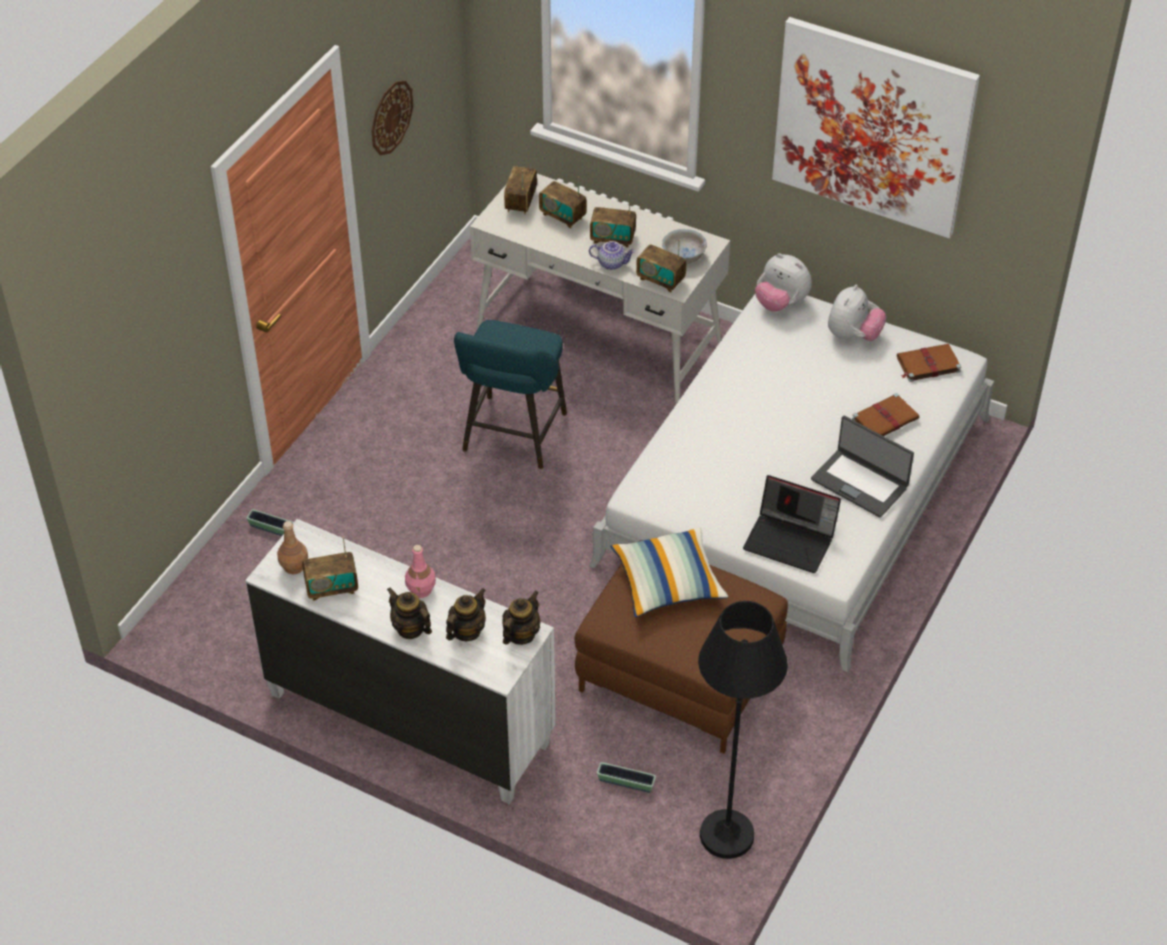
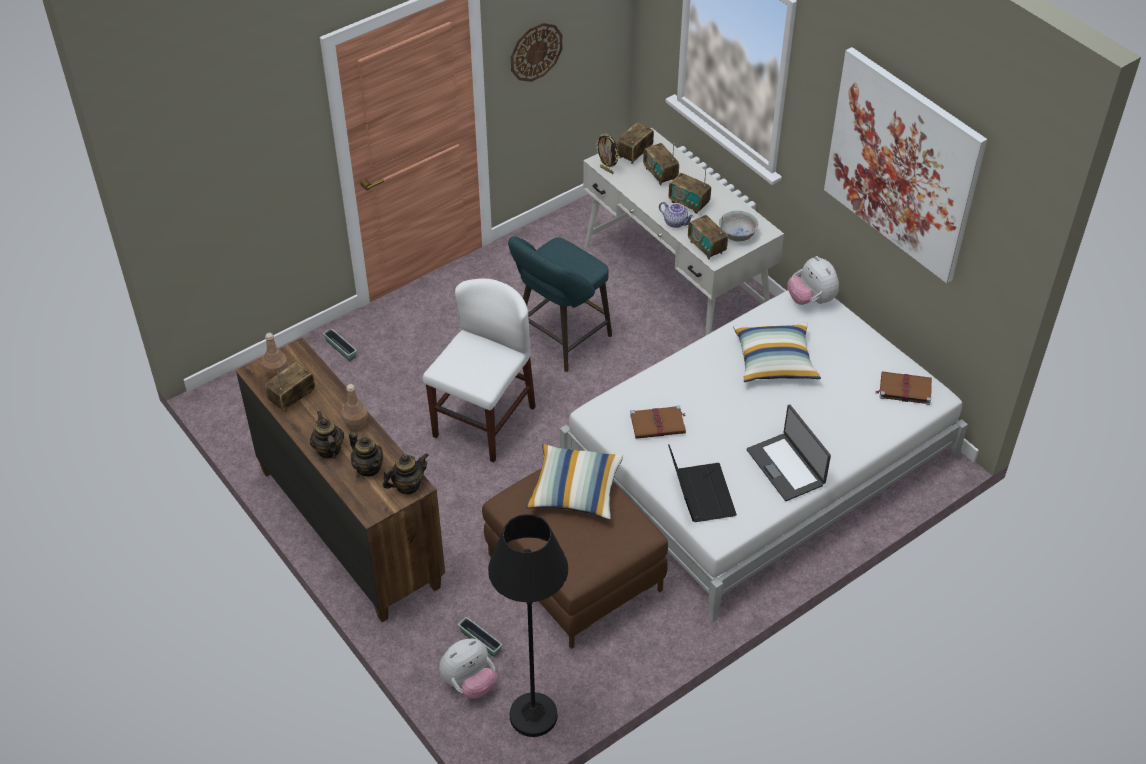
camera: 25 degrees right, 0 degrees up
(332, 588) = (292, 398): radio -> radio turned 120 degrees clockwise
(409, 717) = (349, 526): white dresser -> brown dresser
(421, 589) = (356, 423): pink bottle -> brown bottle
(466, 631) = (368, 468): teapot -> teapot turned 75 degrees clockwise
(485, 553) = (484, 422): none -> white chair
(503, 229) = (607, 170): none -> picture frame
(784, 379) = (774, 362): none -> pillow
(791, 540) = (699, 493): laptop -> laptop turned 150 degrees counterclockwise
(853, 335) = (856, 345): plush toy -> plush toy (469, 683)
(886, 418) = (841, 422): brown book -> brown book (658, 424)

